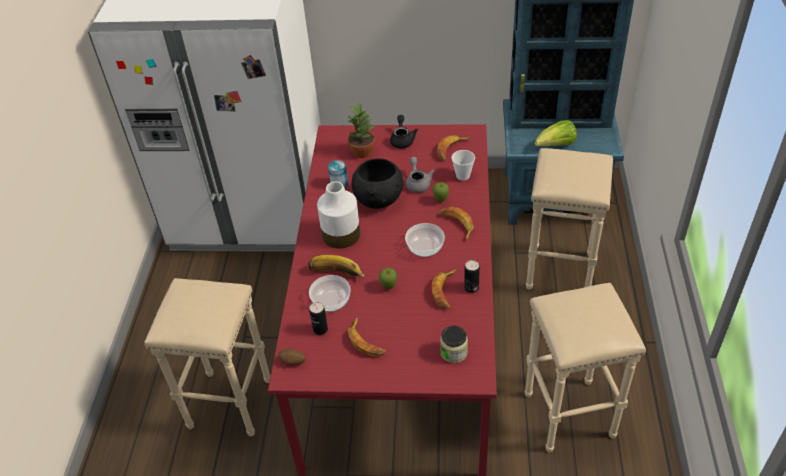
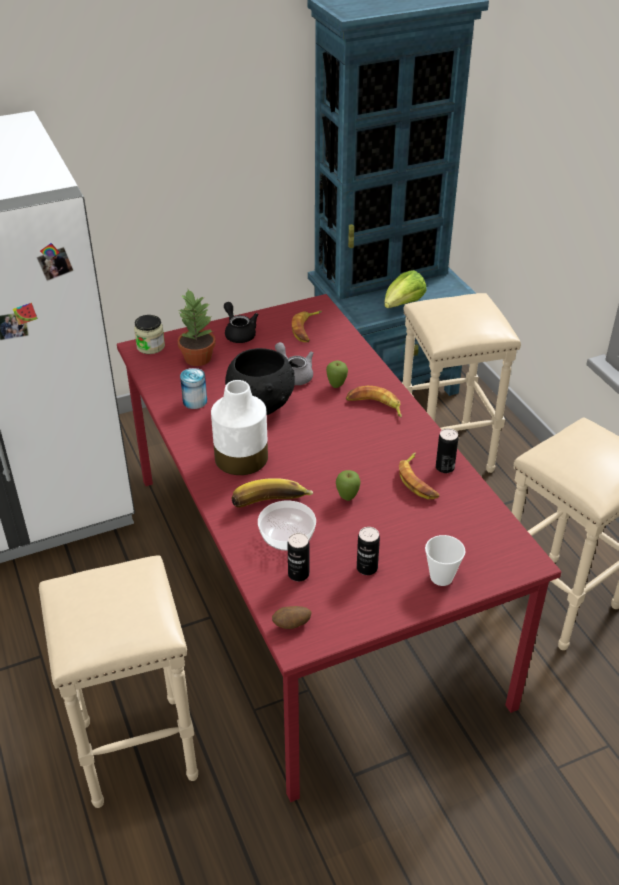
camera: 30 degrees left, 5 degrees down
(366, 341) = (367, 568): banana -> can
(425, 247) = (356, 440): bowl -> none
(453, 352) = (480, 543): jar -> jar (150, 346)
(463, 176) = (342, 353): cup -> cup (441, 577)

